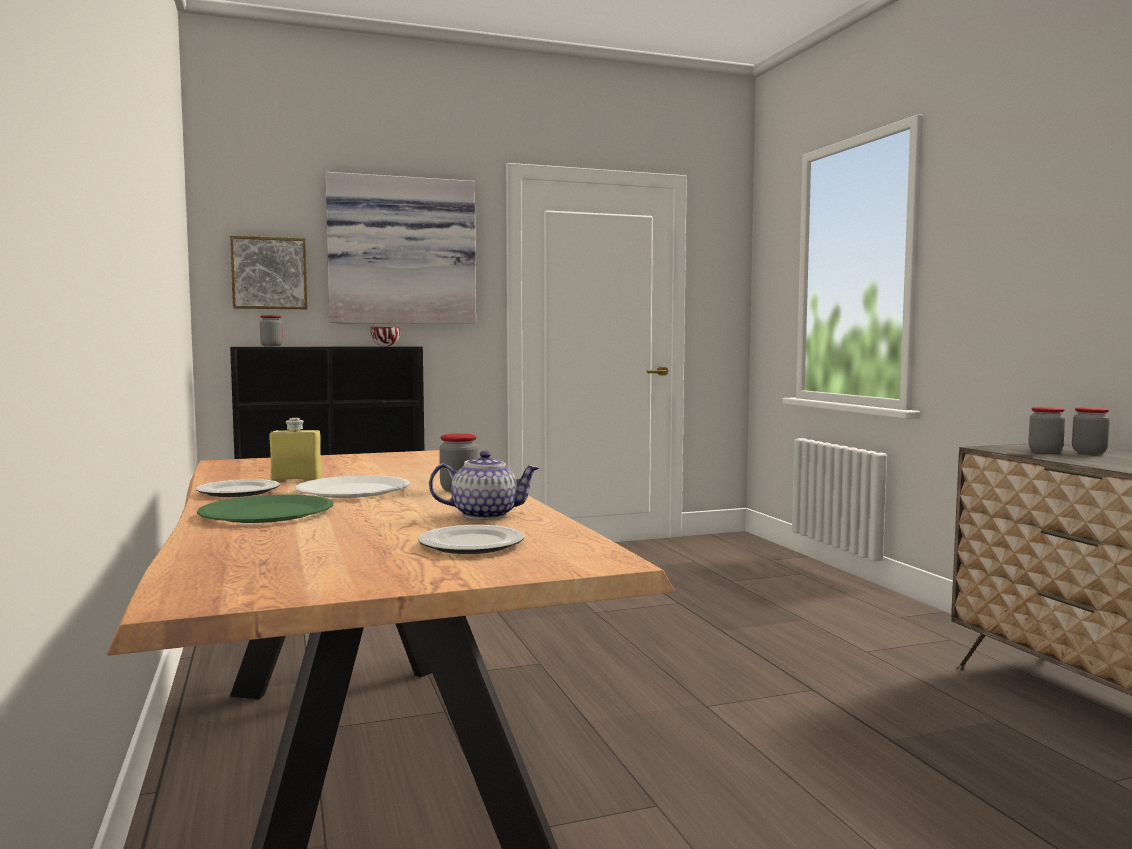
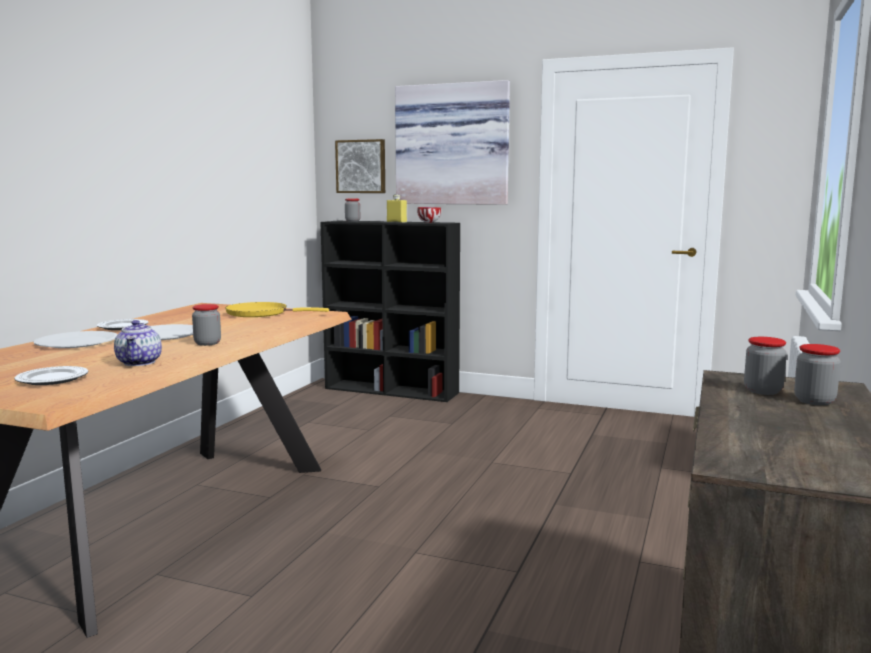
camera: 40 degrees right, 5 degrees up
(266, 513) = (76, 342): green plate -> white plate
(296, 480) = (176, 323): yellow bottle -> yellow bottle (396, 222)
(359, 460) = (261, 313): none -> yellow frying pan
(485, 515) = (140, 362): teapot -> teapot turned 45 degrees clockwise

